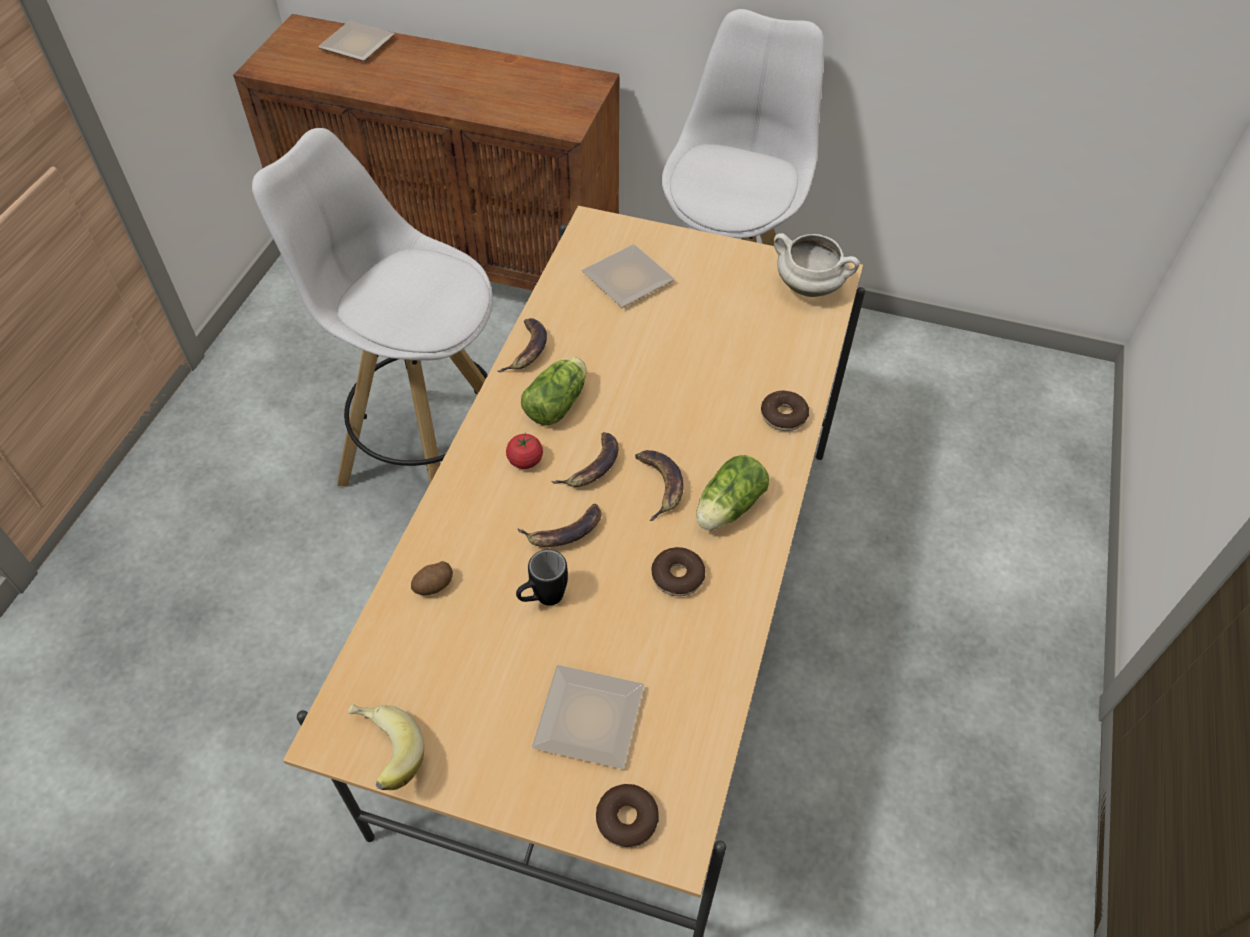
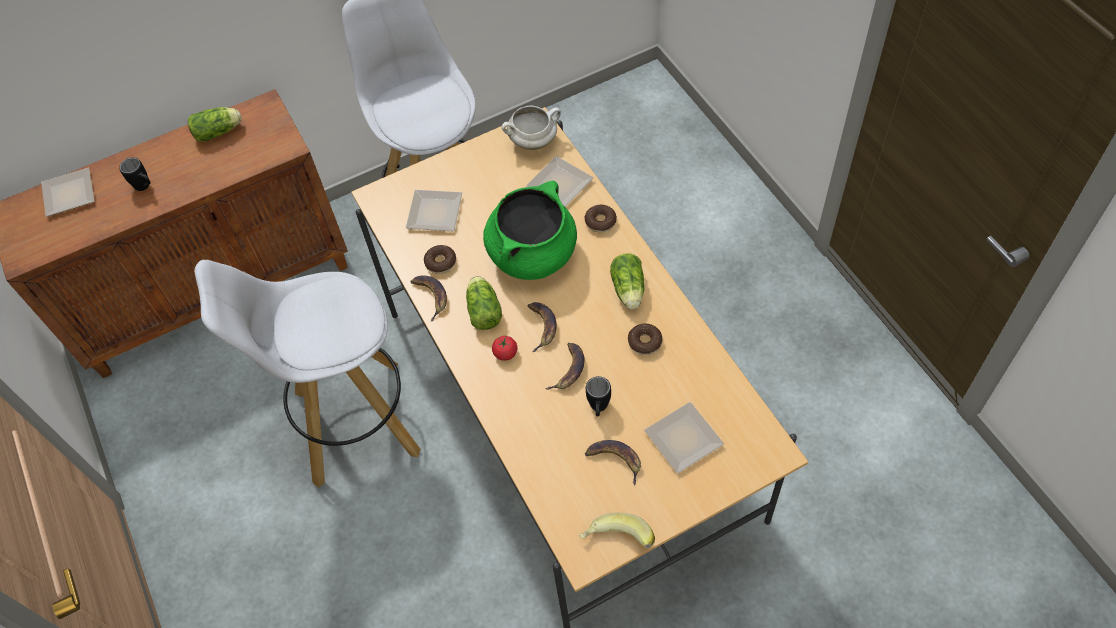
camera: 40 degrees left, 5 degrees up
(416, 78) = (145, 187): none -> black mug
(434, 586) = (541, 451): potato -> none
(528, 76) = (220, 132): none -> lettuce
(627, 819) = (747, 462): donut -> donut (441, 262)
(659, 485) = (585, 307): banana -> banana (615, 460)
(673, 390) = (532, 254): none -> green cooking pot
(788, 349) = (562, 184): none -> plate

